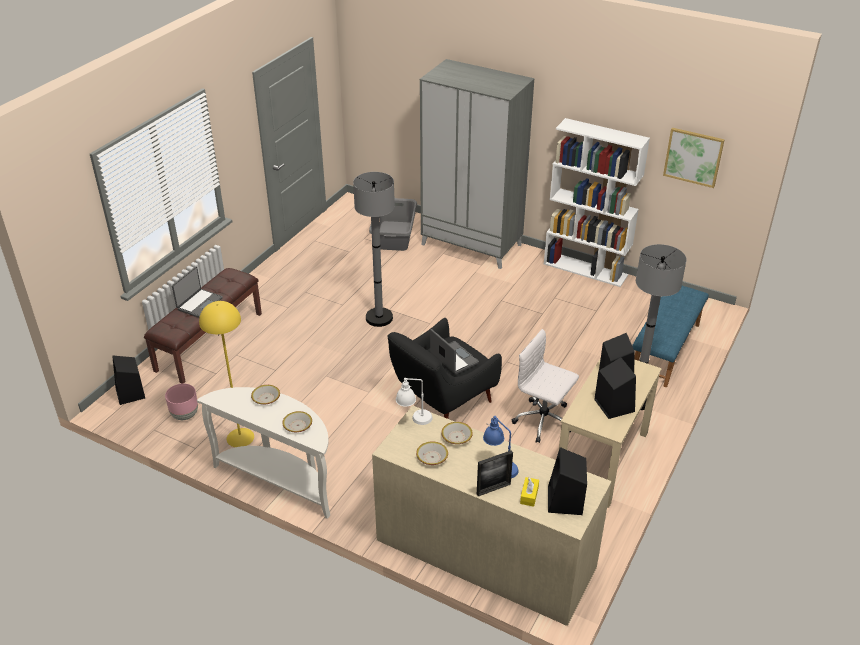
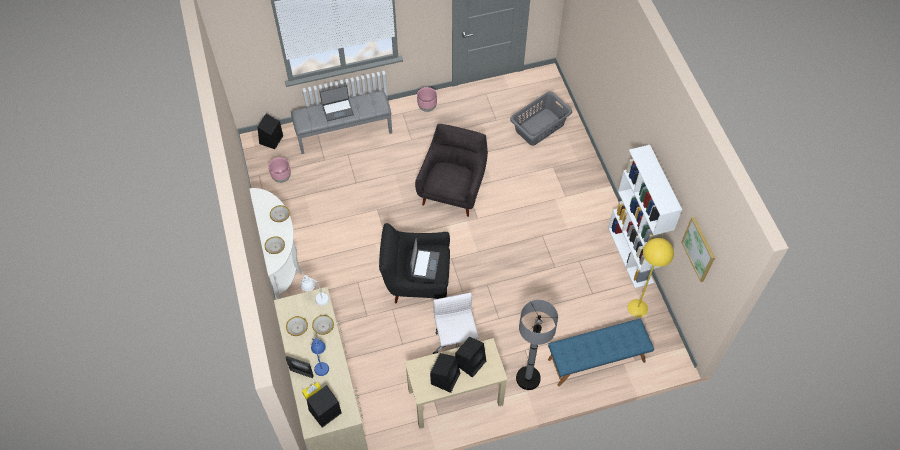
camera: 45 degrees right, 20 degrees up
(209, 341) = (344, 132): brown bench -> grey bench
(240, 437) = (292, 216): yellow floor lamp -> yellow floor lamp (637, 308)
(271, 277) = (427, 107): none -> pink planter
(379, 318) = (453, 190): grey floor lamp -> grey armchair
(472, 244) = (581, 174): grey wardrobe -> none

